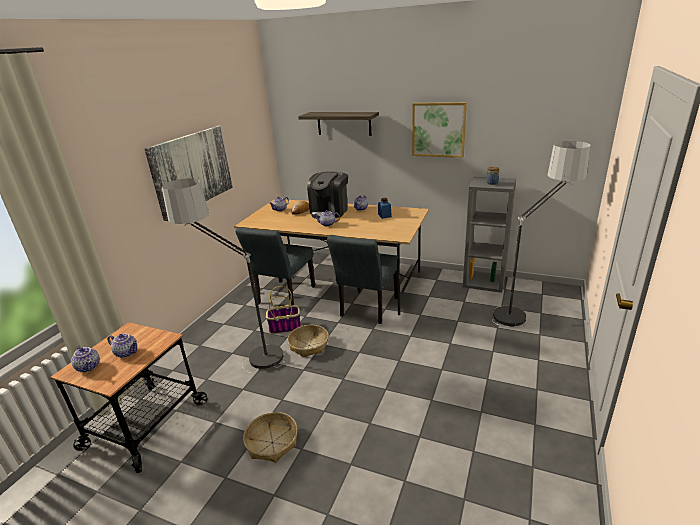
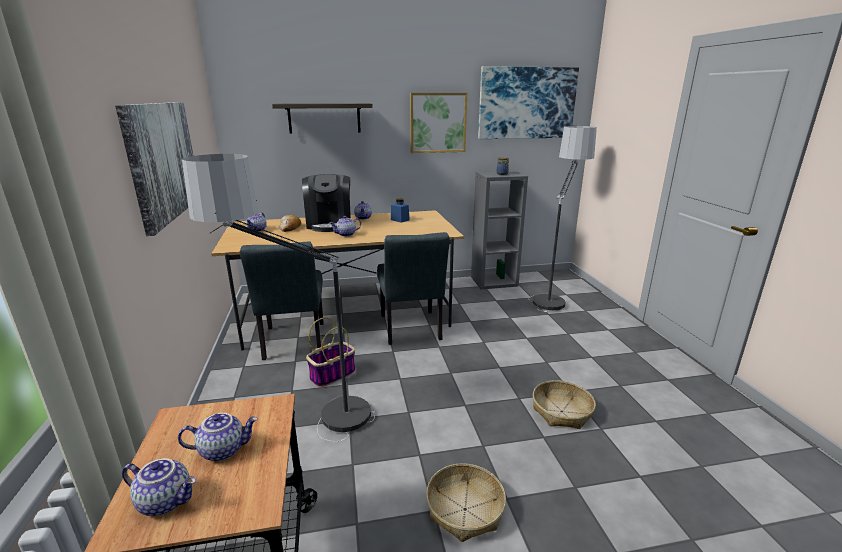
camera: 35 degrees left, 5 degrees down
(309, 345) = (386, 384): basket -> basket (562, 411)
(532, 112) = (526, 103): none -> picture

